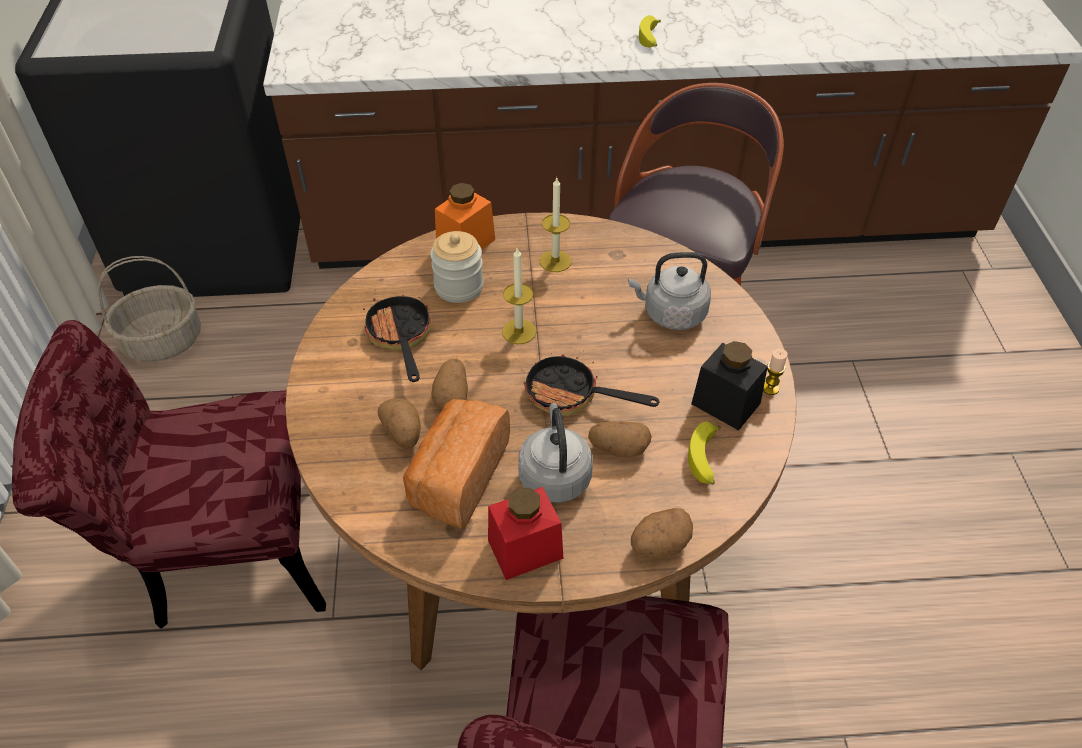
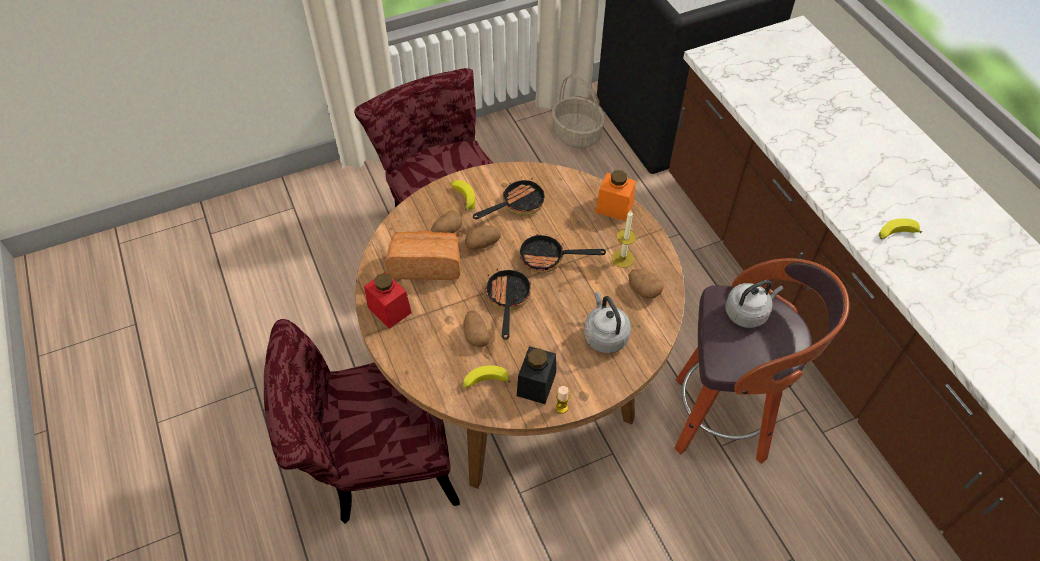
camera: 70 degrees right, 5 degrees up
(346, 397) = (462, 197): none -> banana
(459, 286) = (573, 217): jar -> none
(519, 331) = (549, 258): candle -> frying pan
(554, 475) = (444, 308): grey kettle -> grey kettle (748, 312)
(659, 545) = (413, 372): potato -> potato (643, 290)

